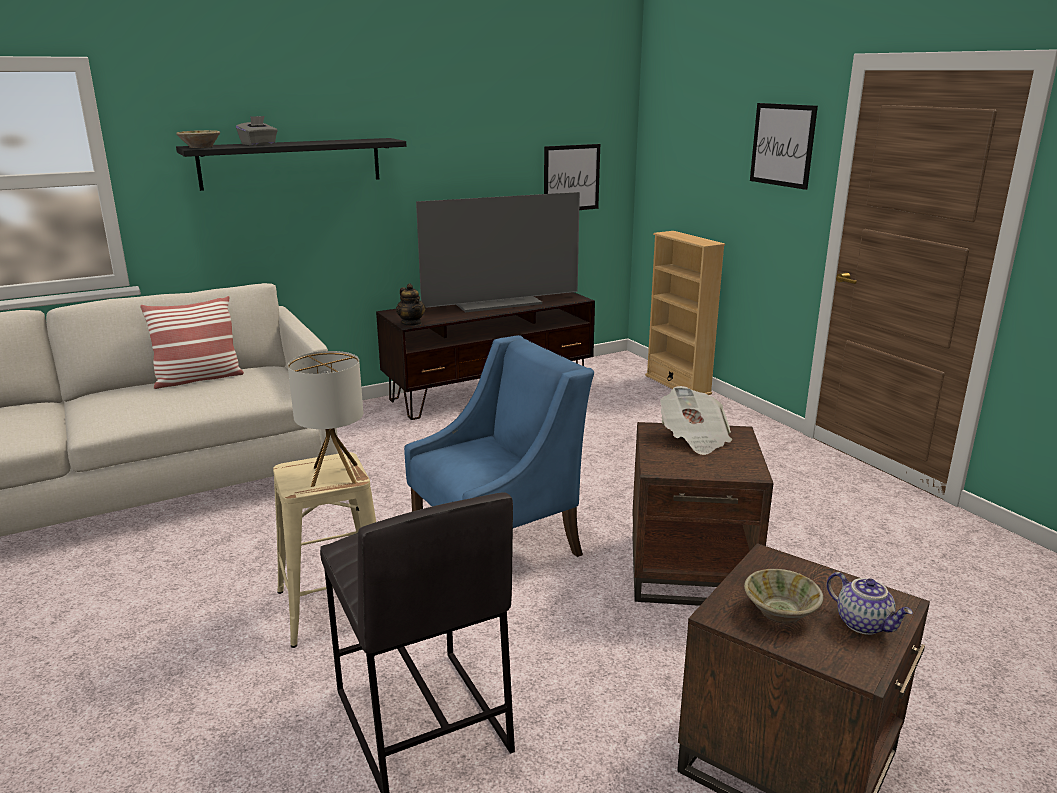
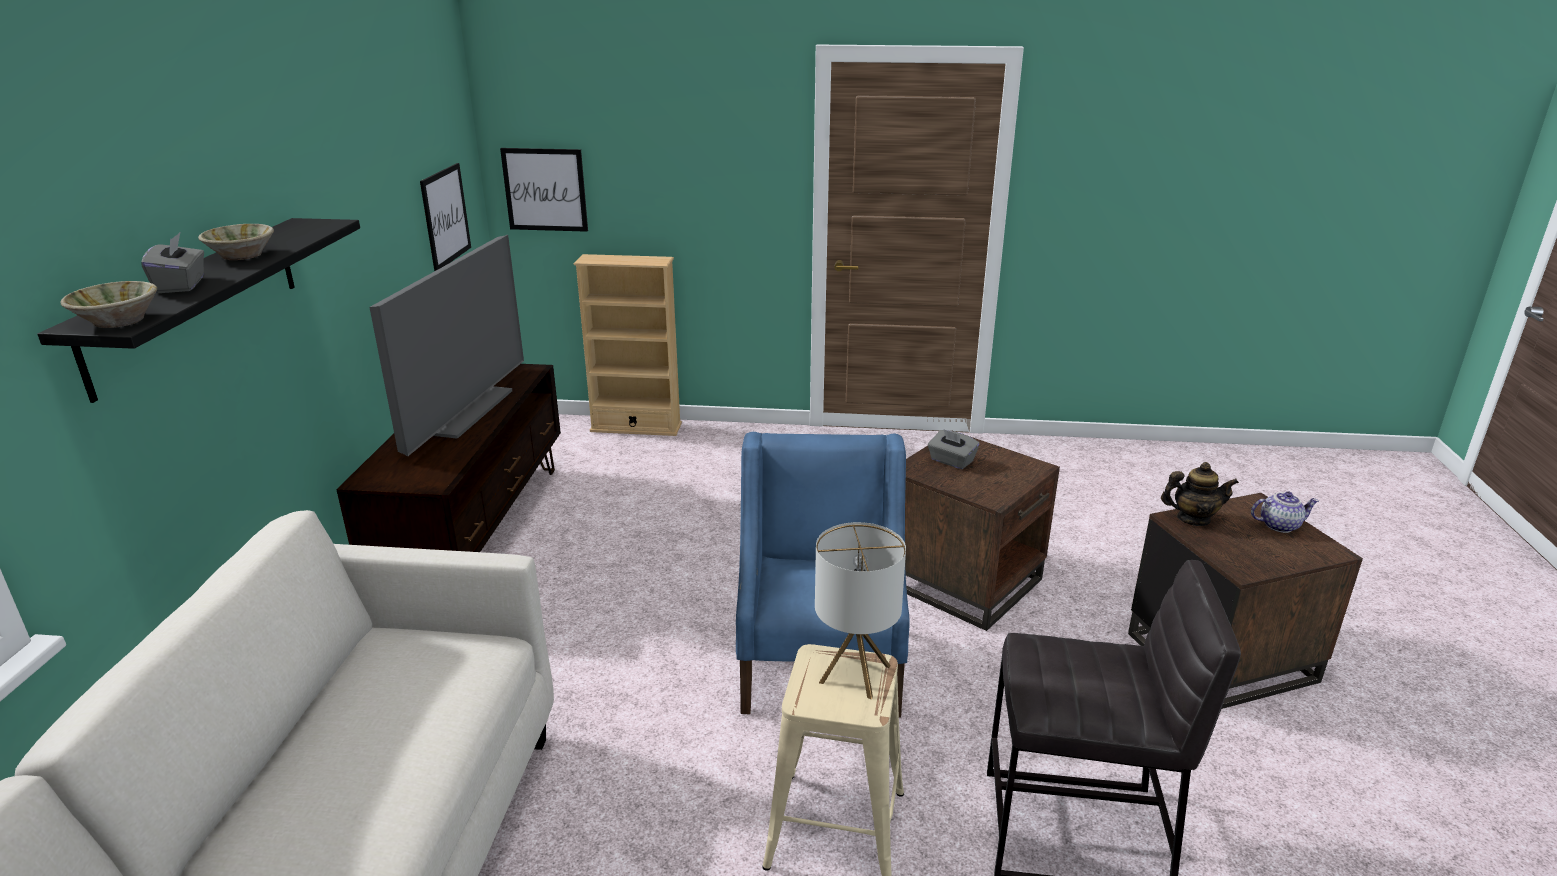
camera: 55 degrees left, 5 degrees up
(198, 379) = (332, 714): pillow -> none
(411, 323) = (435, 482): teapot -> teapot (1193, 519)
(694, 438) = (951, 461): newspaper -> grey tissue box
(780, 612) = (1251, 547): beige bowl -> beige bowl (242, 256)
(782, 145) = (734, 141): picture -> picture (545, 189)

